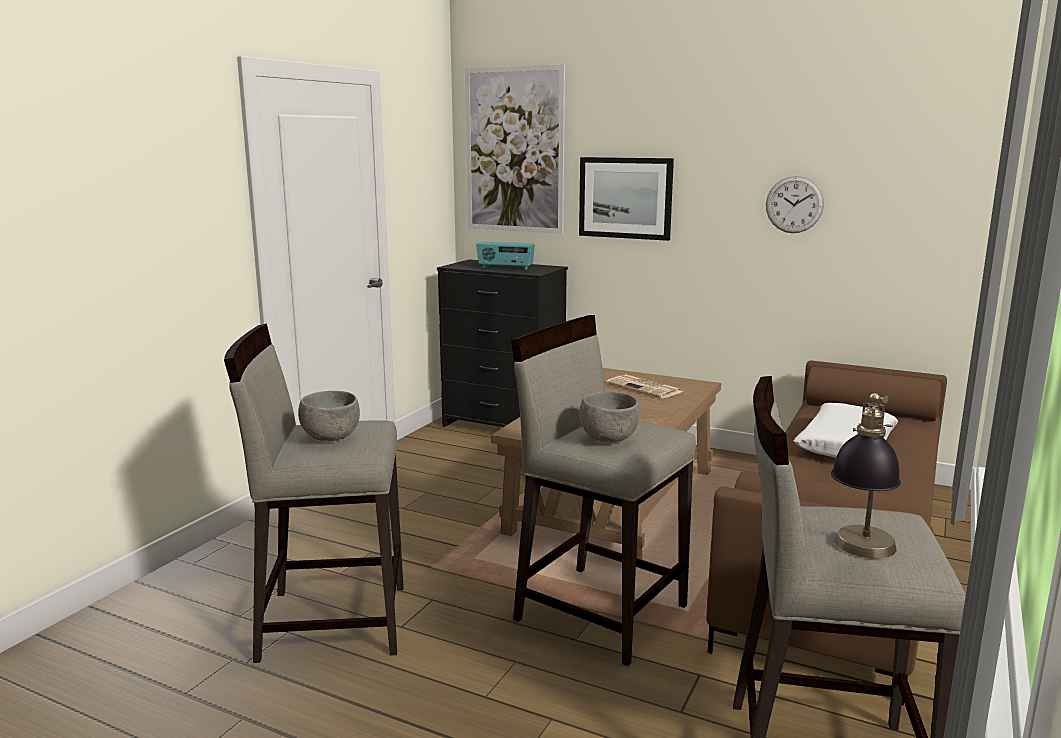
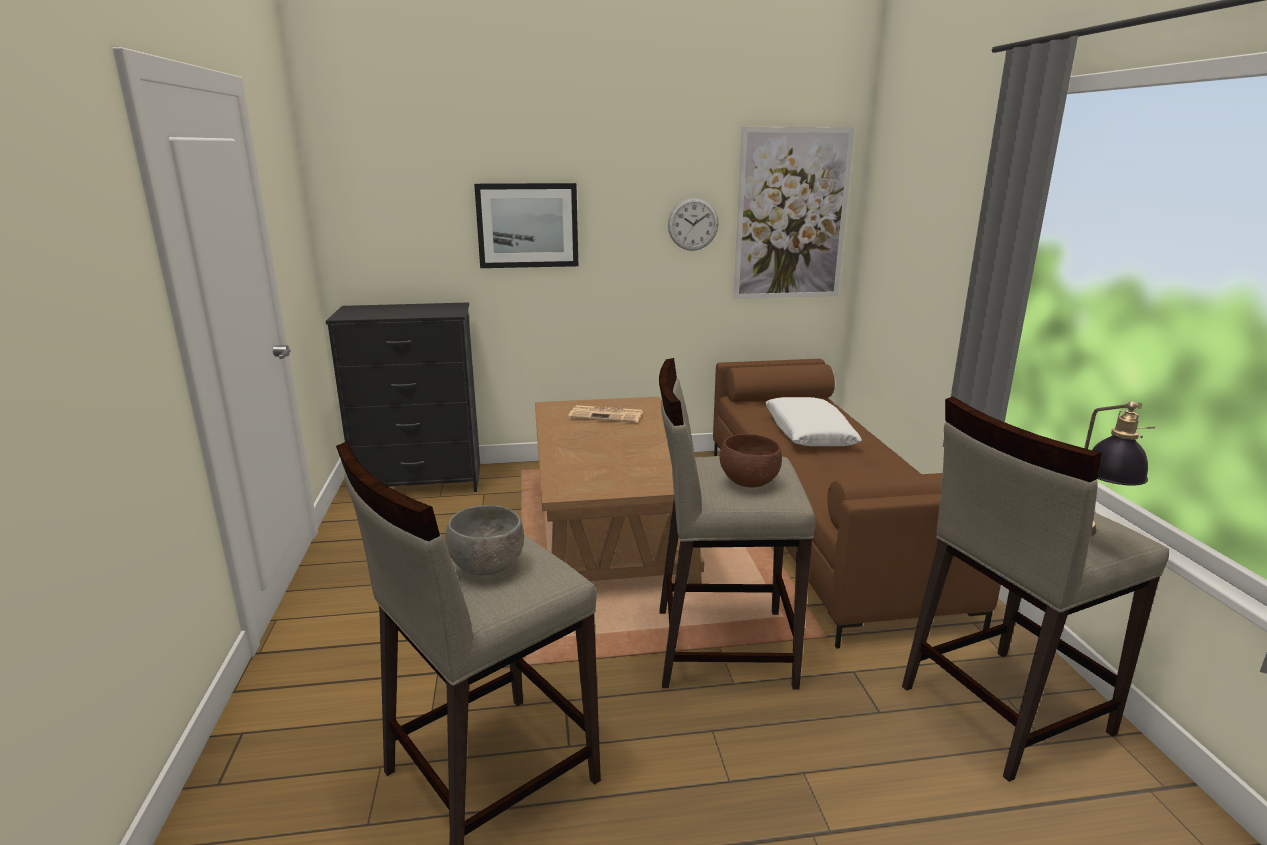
camera: 35 degrees left, 5 degrees up
(505, 268) = (409, 312): radio -> none
(514, 150) = (389, 177): picture -> picture (791, 215)
(607, 439) = (748, 483): grey bowl -> brown bowl

